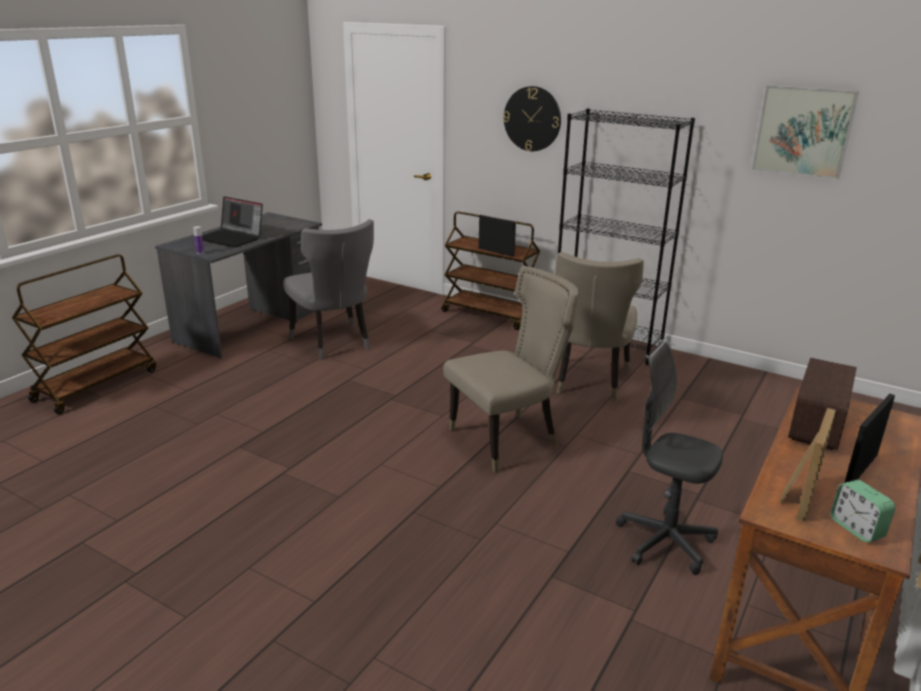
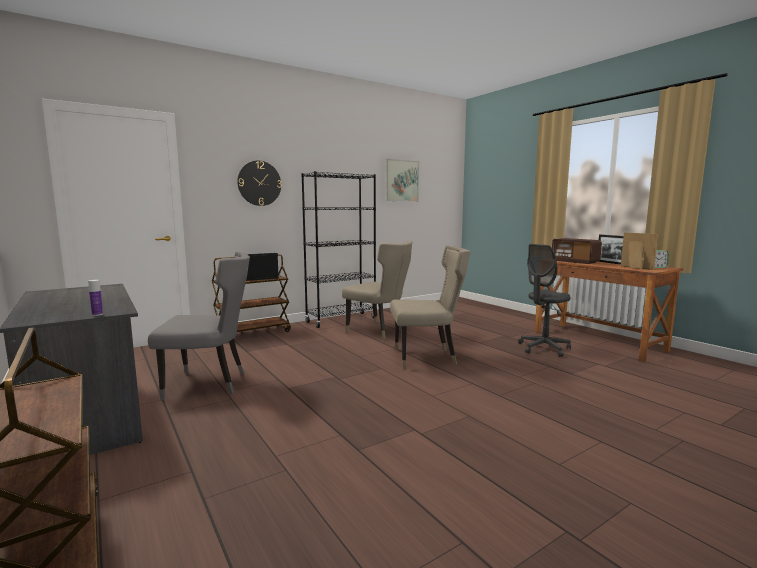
camera: 65 degrees left, 15 degrees down
(232, 238) = (80, 304): laptop -> none
(508, 439) = (427, 358): beige chair -> beige chair turned 90 degrees clockwise

